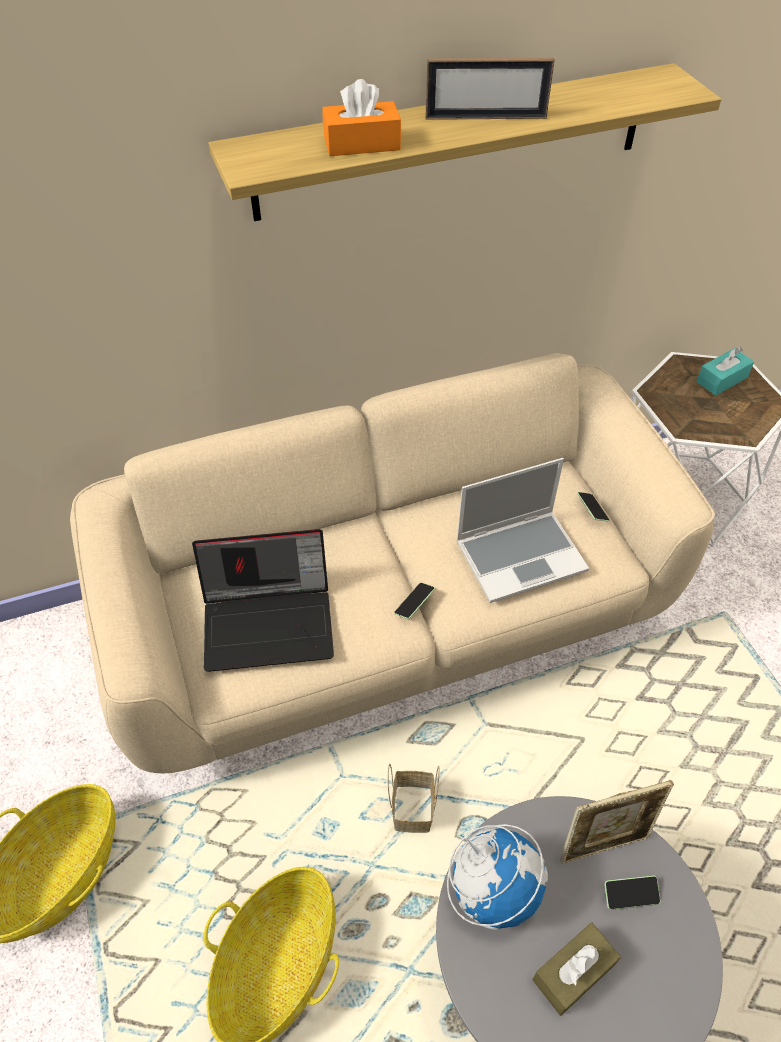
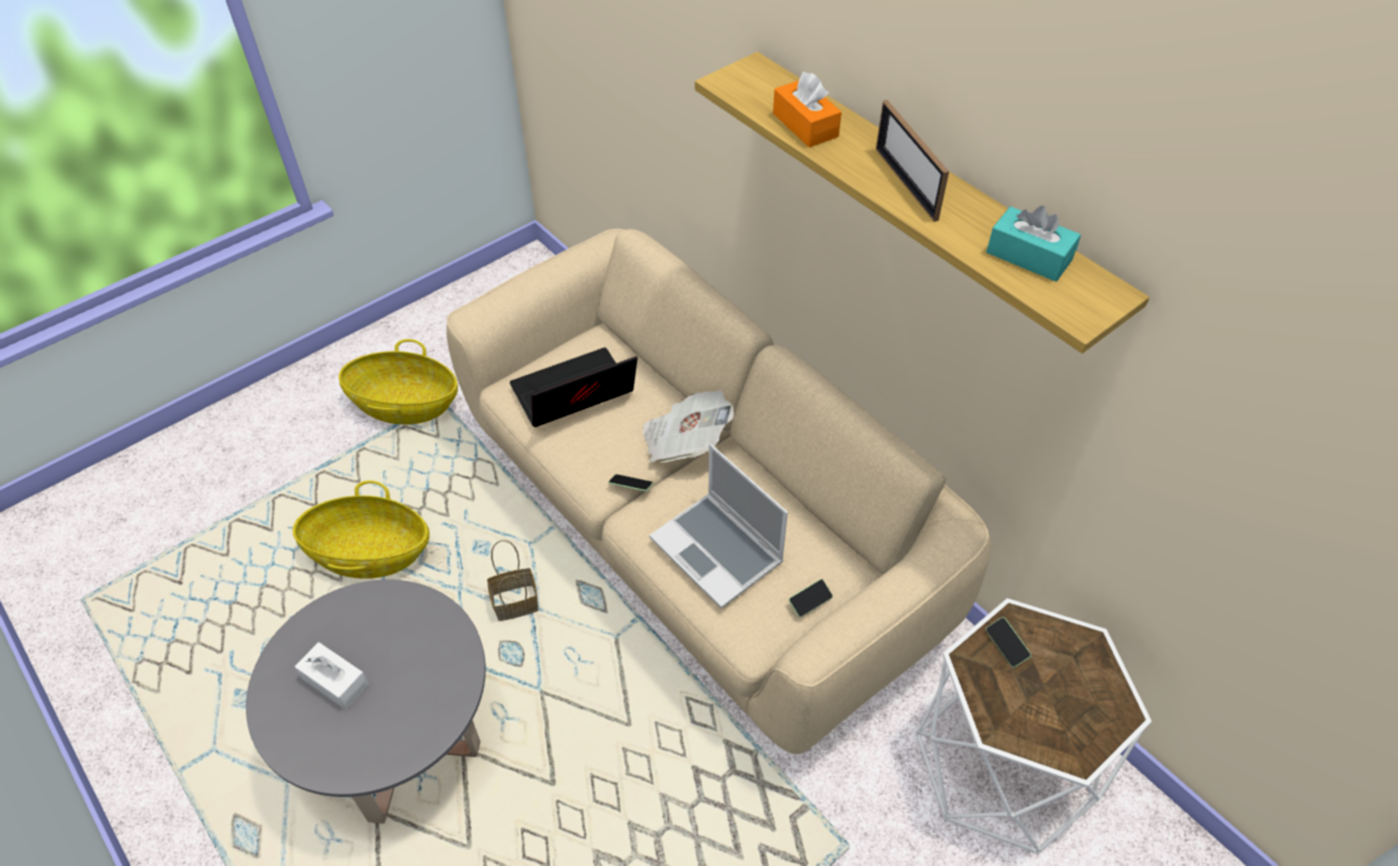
camera: 70 degrees right, 0 degrees up
(270, 621) = (573, 396): laptop -> laptop turned 90 degrees clockwise
(378, 544) = (685, 442): none -> newspaper
(492, 890) = (389, 613): globe -> none
(573, 972) = (335, 681): brown tissue box -> white tissue box
(603, 844) = (445, 684): picture frame -> none
(630, 895) = (405, 712): phone -> phone (1006, 645)
(721, 379) = (1086, 692): turquoise tissue box -> turquoise tissue box (1029, 256)

